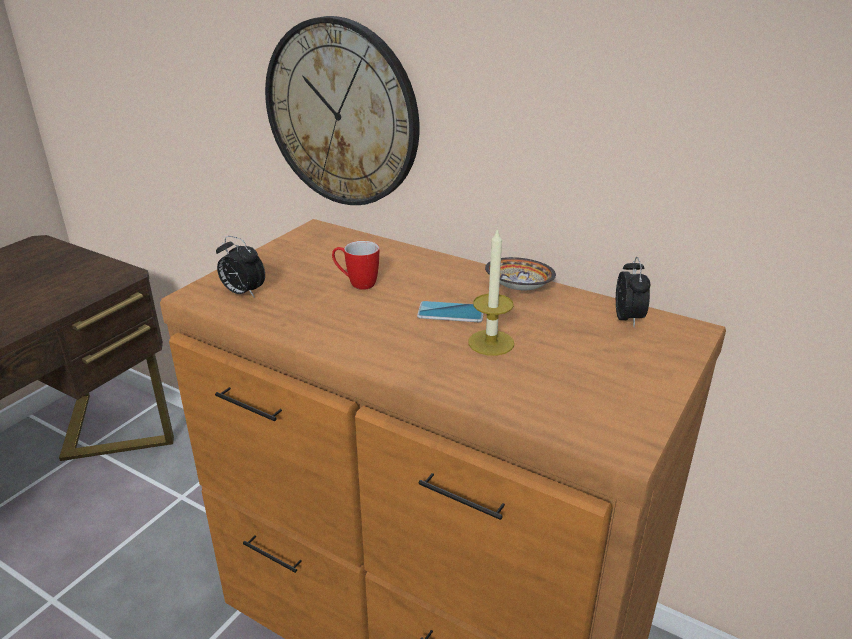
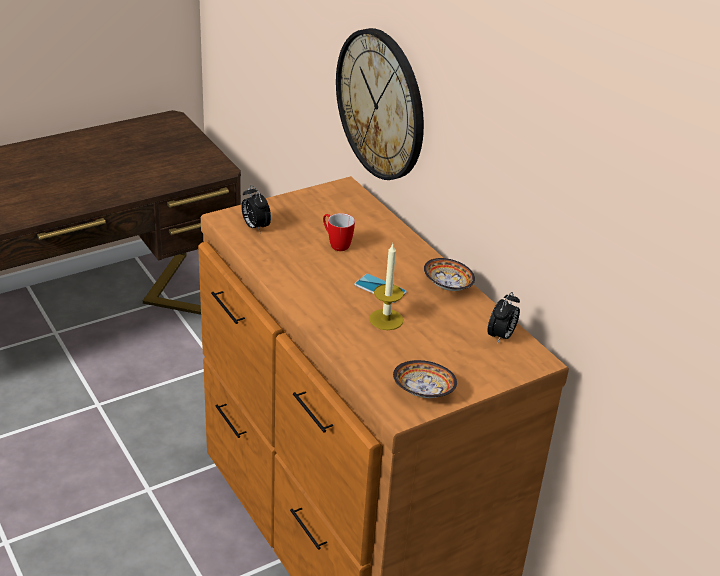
camera: 25 degrees right, 5 degrees up
(618, 409) = (422, 390): none -> bowl

